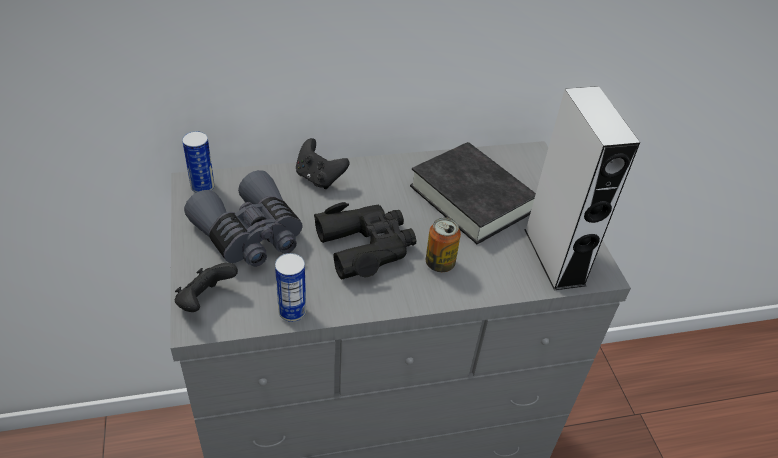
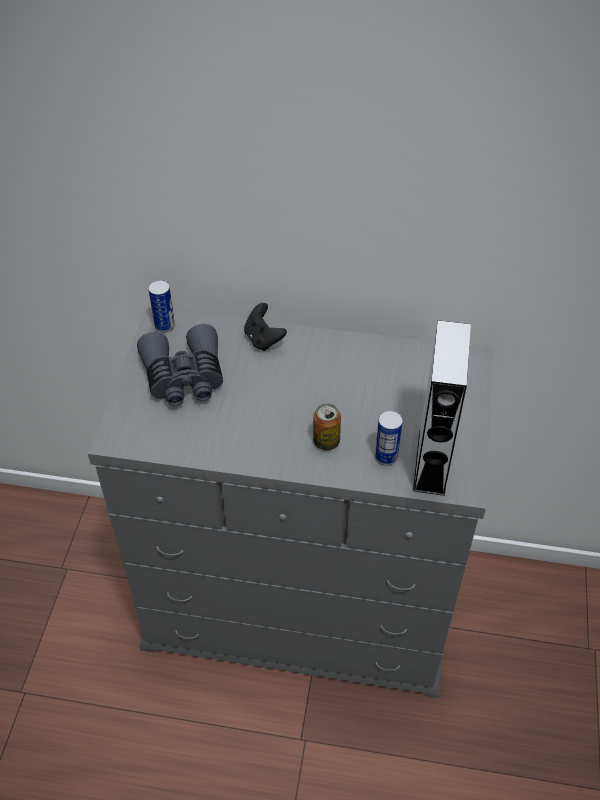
camera: 25 degrees right, 5 degrees up
(205, 301) = (126, 423): black game controller -> none
(292, 312) = (187, 450): can -> can (386, 457)
(366, 246) = (272, 410): black binoculars -> none
(471, 199) = (387, 390): black book -> none

